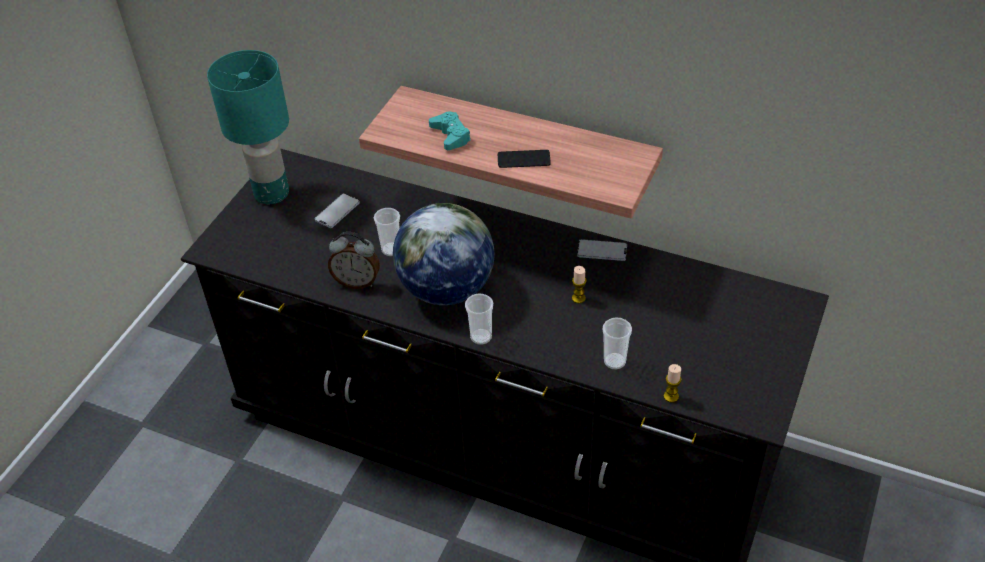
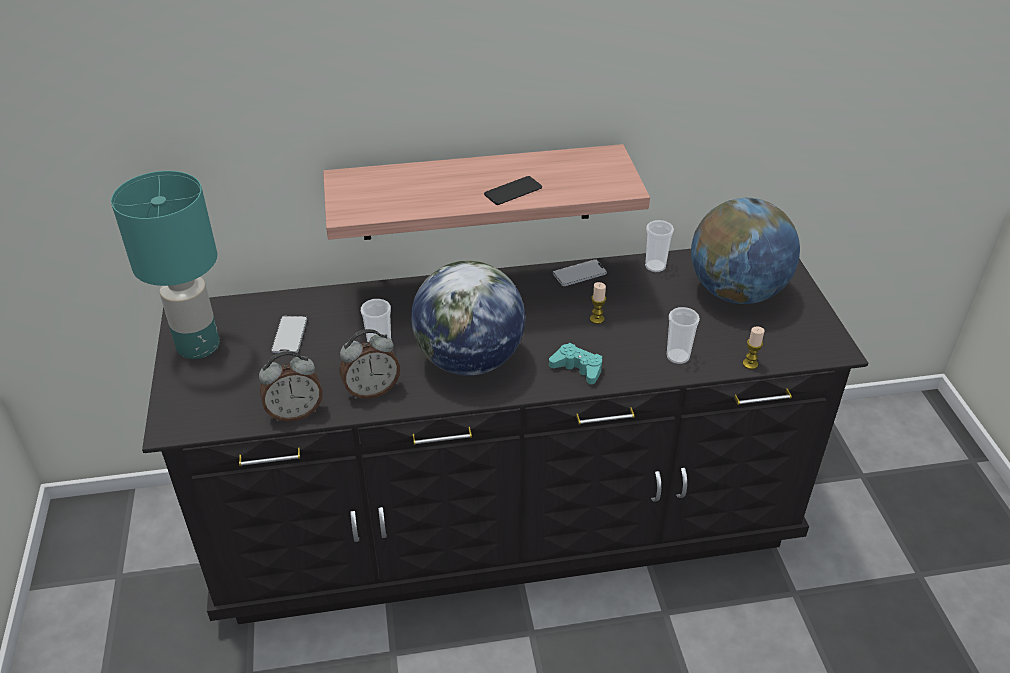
camera: 35 degrees left, 5 degrees down
(292, 275) = (295, 412): none -> alarm clock
(450, 135) = (421, 195): turquoise game controller -> turquoise game controller (577, 368)
(481, 337) = (541, 387): cup -> cup (655, 266)
(725, 326) = (736, 292): none -> globe

